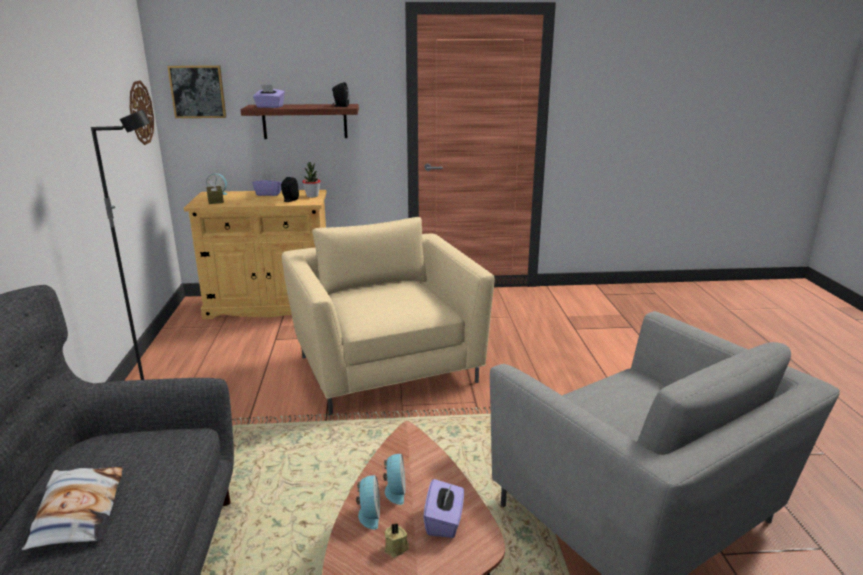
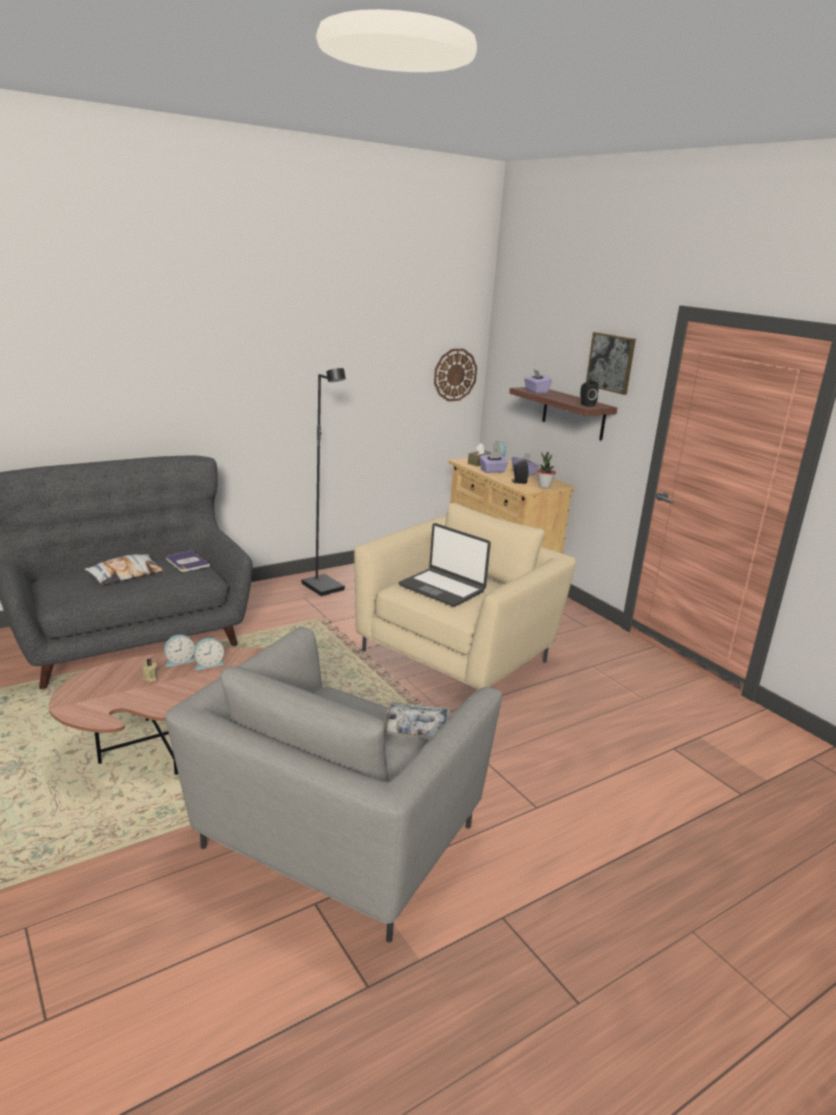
camera: 60 degrees right, 0 degrees up
(115, 443) = (187, 562): none -> book
(197, 92) = (511, 366): picture -> picture (611, 362)
(387, 304) = (442, 588): none -> laptop
(444, 521) = (184, 689): purple tissue box -> purple tissue box (493, 471)
(637, 378) = (416, 728): none -> tray

